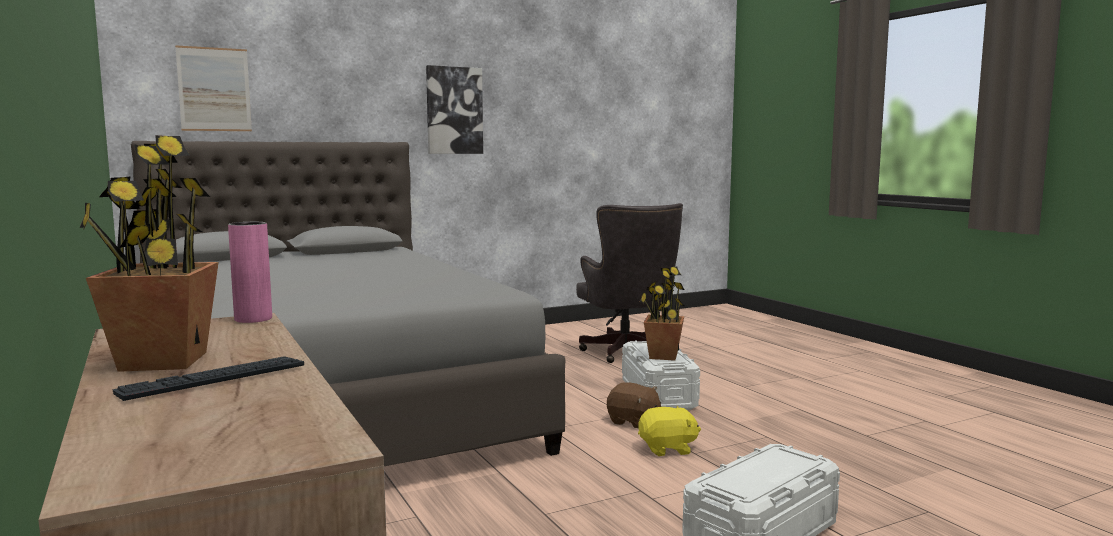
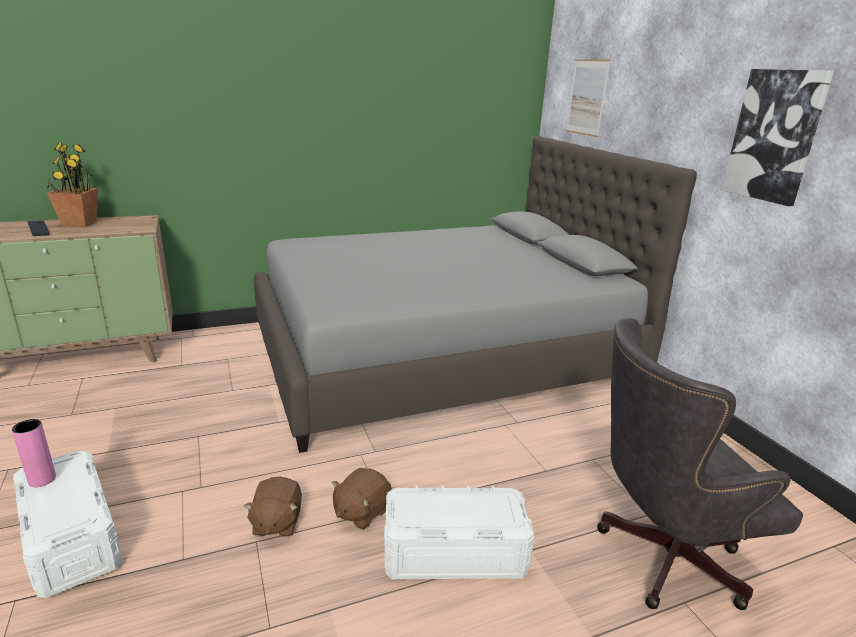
camera: 95 degrees right, 15 degrees up
(253, 319) = (142, 229): pink vase -> pink vase (42, 479)
(663, 356) = (434, 508): potted plant -> none
(667, 449) = (276, 523): yellow plush toy -> brown plush toy

